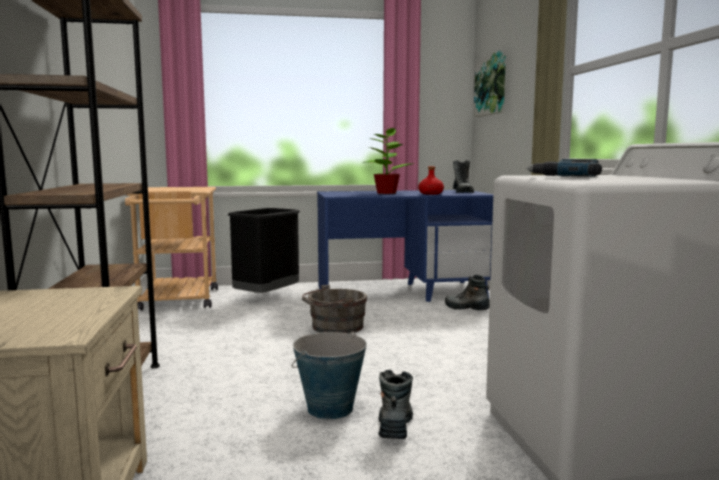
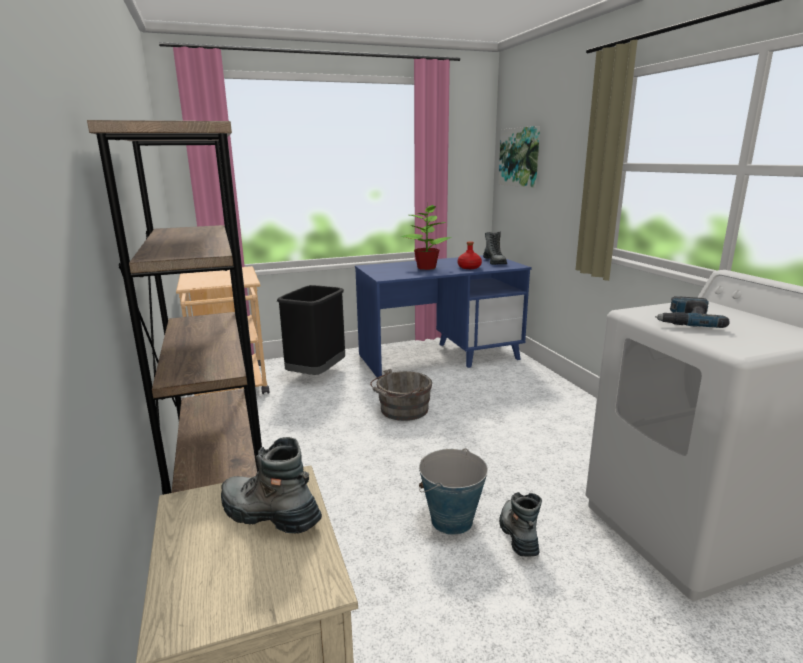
camera: 10 degrees left, 10 degrees up
(467, 308) = (507, 374): boot -> boot (269, 514)

